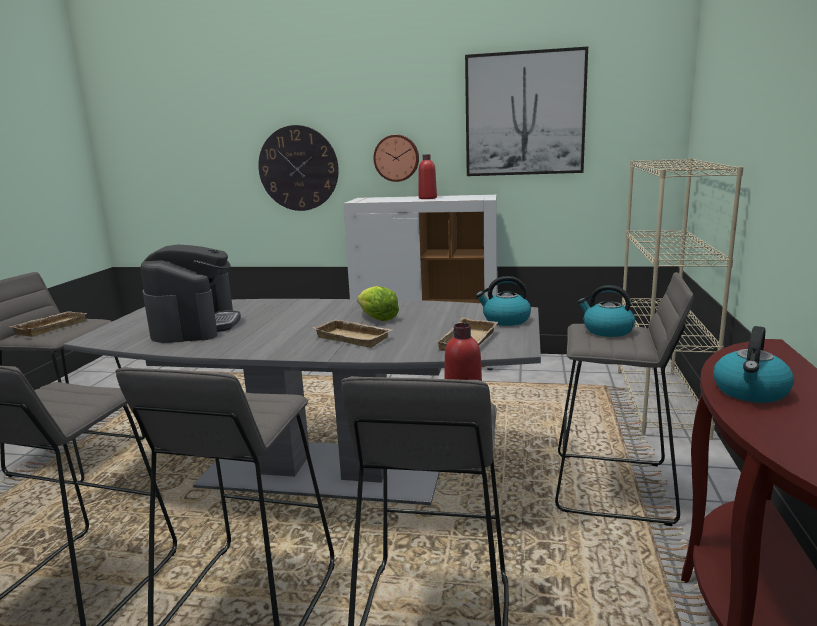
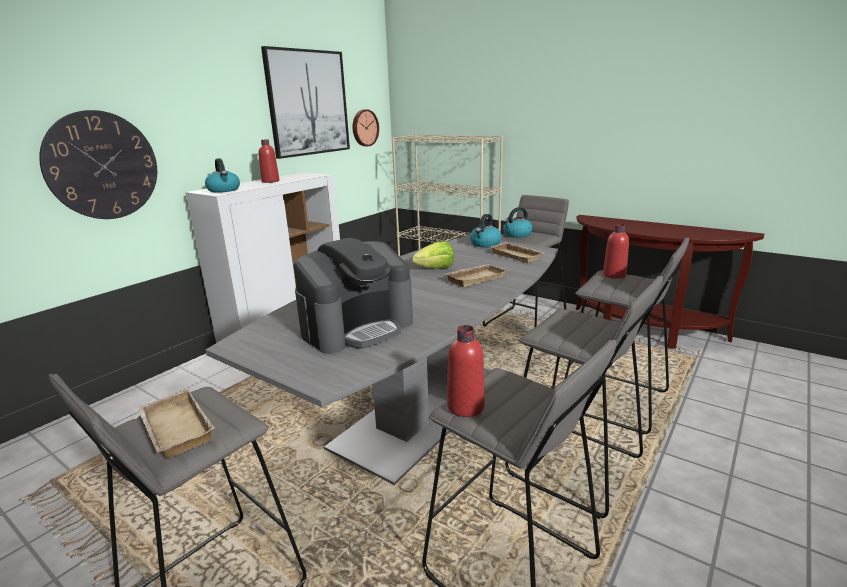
camera: 65 degrees left, 5 degrees up
(51, 388) = (465, 407): none -> red bottle
(195, 326) = (357, 327): coffee machine -> coffee machine turned 120 degrees clockwise
(396, 158) = (215, 146): wall clock -> wall clock (364, 128)
(750, 392) = (639, 229): kettle -> kettle (224, 190)

